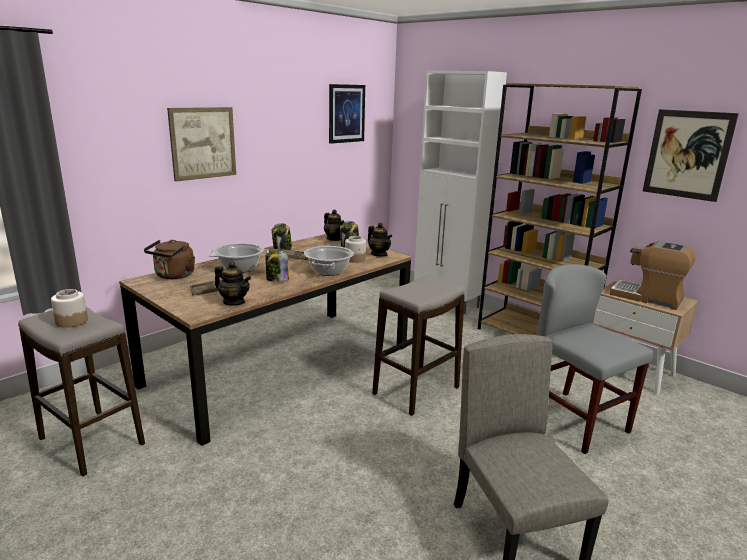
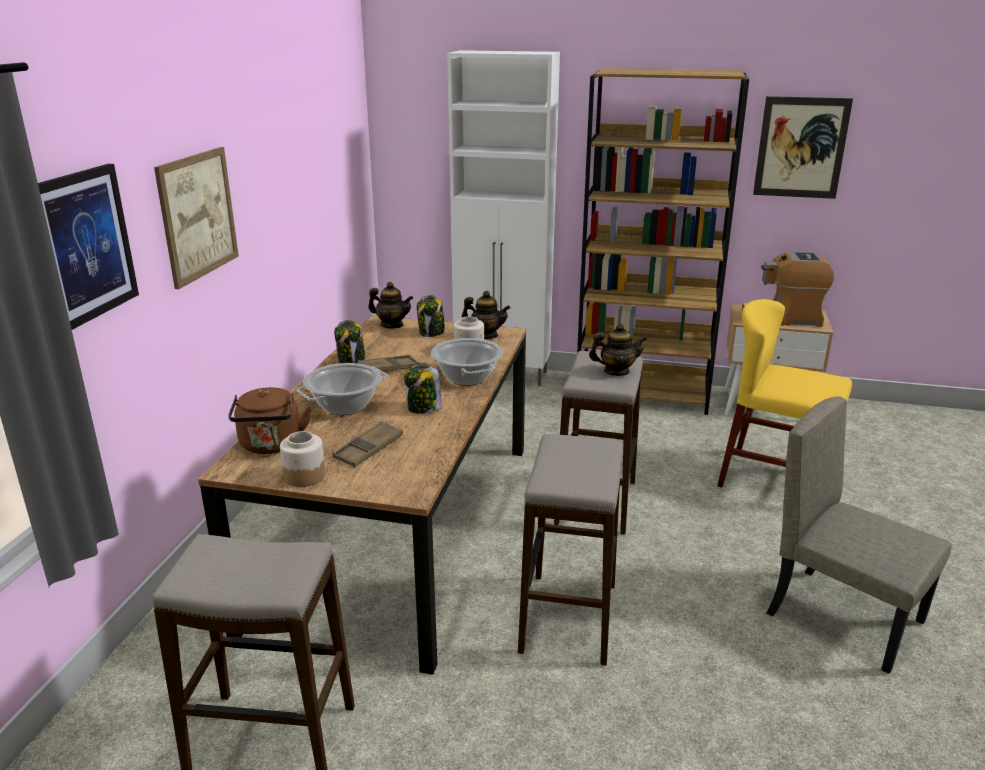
camera: 30 degrees left, 5 degrees up
(71, 321) = (246, 565): jar -> jar (304, 476)
(234, 302) = (426, 458): teapot -> teapot (616, 371)
(314, 449) = (569, 618): none -> stool
(346, 113) = (329, 126): picture -> picture (84, 246)
(574, 421) = (774, 479): grey chair -> yellow chair

